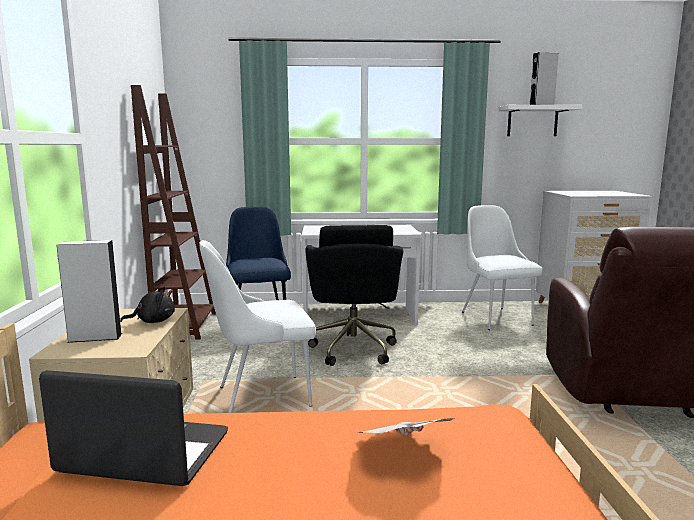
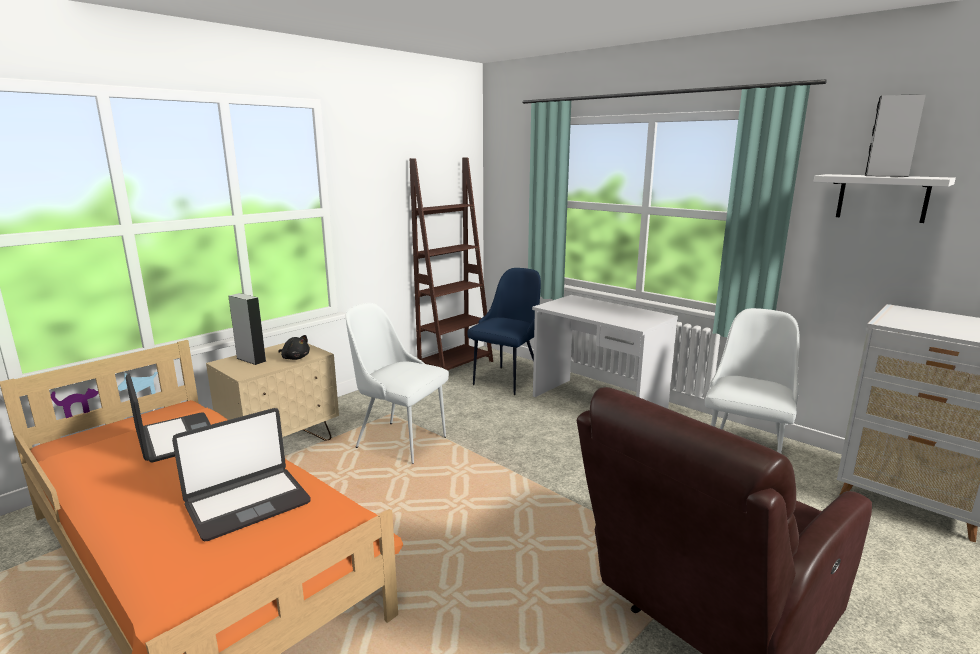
camera: 45 degrees right, 5 degrees up
(353, 348) = (532, 431): black office chair -> none
(403, 450) = (247, 503): newspaper -> laptop

